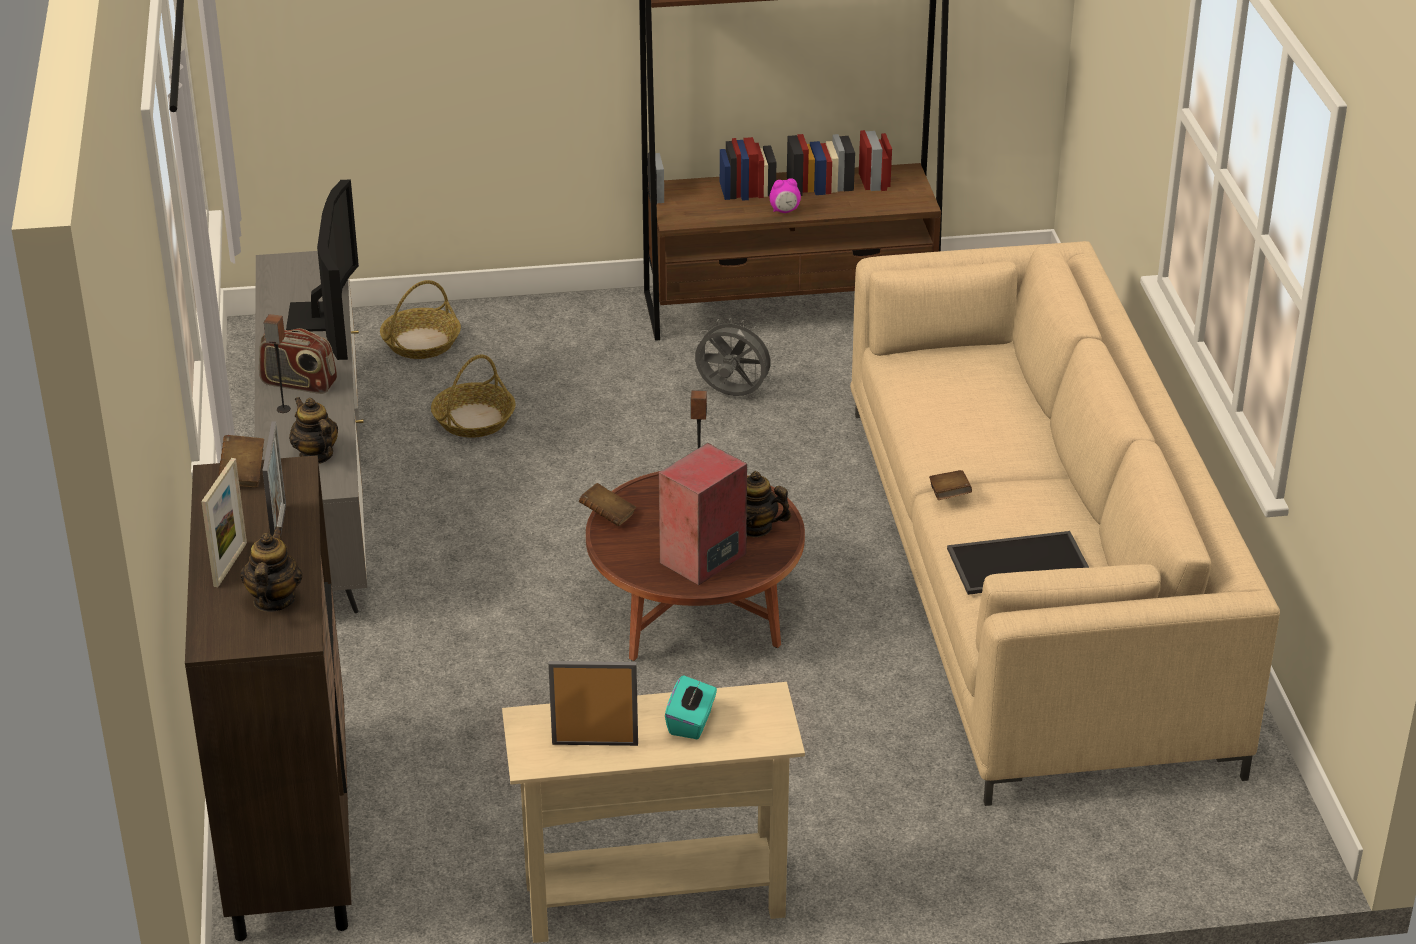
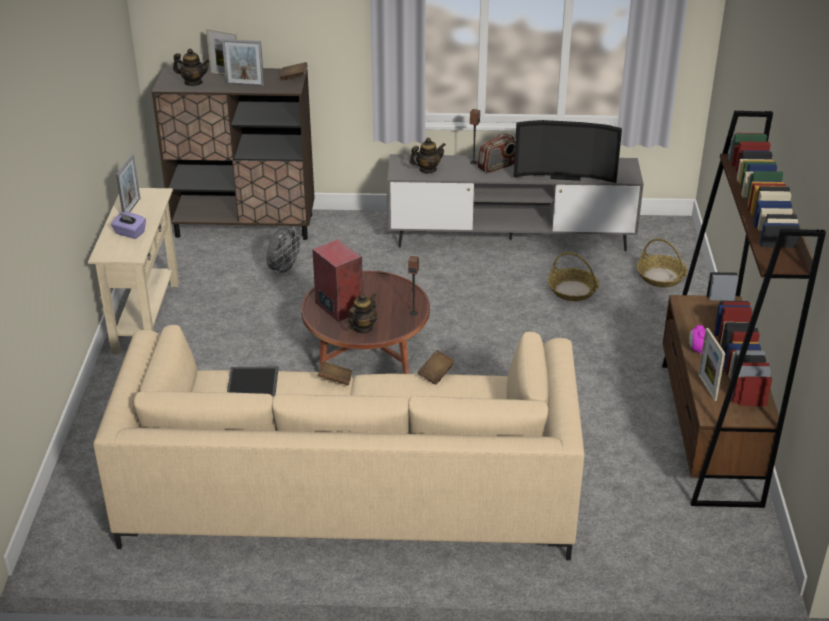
camera: 100 degrees right, 0 degrees up
(298, 384) = (497, 166): radio -> radio turned 150 degrees counterclockwise
(607, 515) = (391, 279): brown book -> brown book (436, 374)
(691, 722) = (129, 233): turquoise tissue box -> purple tissue box
(731, 395) = (590, 390): grey fan -> grey fan (284, 270)
(863, 205) = (707, 387): none -> picture frame

